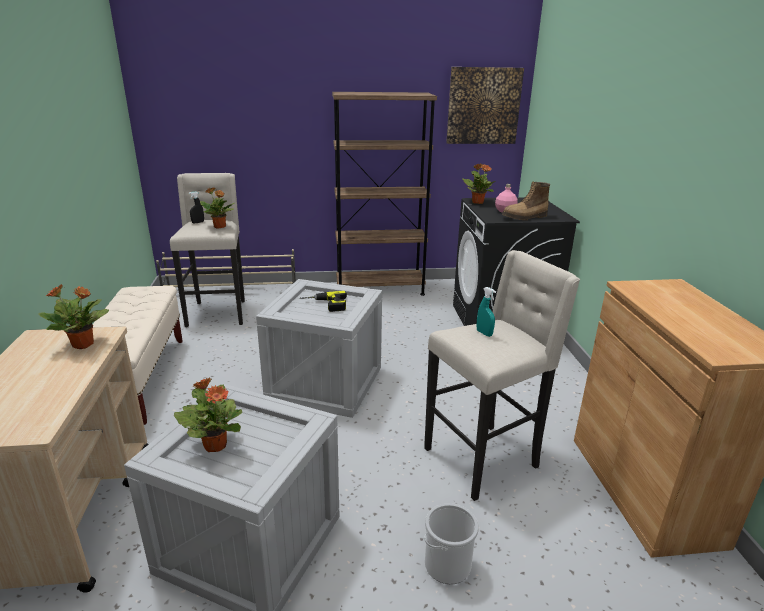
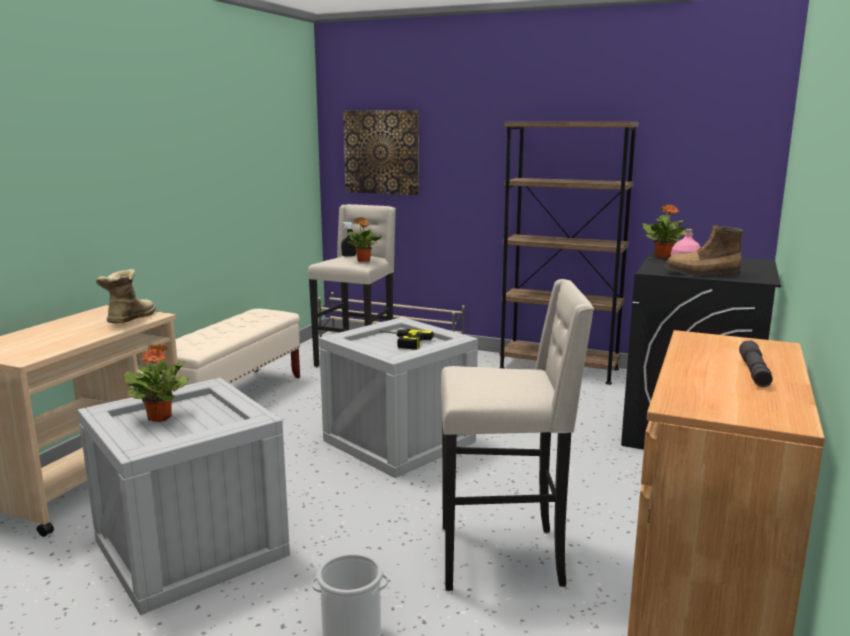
camera: 30 degrees right, 10 degrees down
(83, 345) = (128, 319): potted plant -> boot
(483, 106) = (717, 139): picture -> picture (382, 152)
(484, 333) = (496, 374): turquoise spray bottle -> none
(703, 312) = (754, 372): none -> grey flashlight

